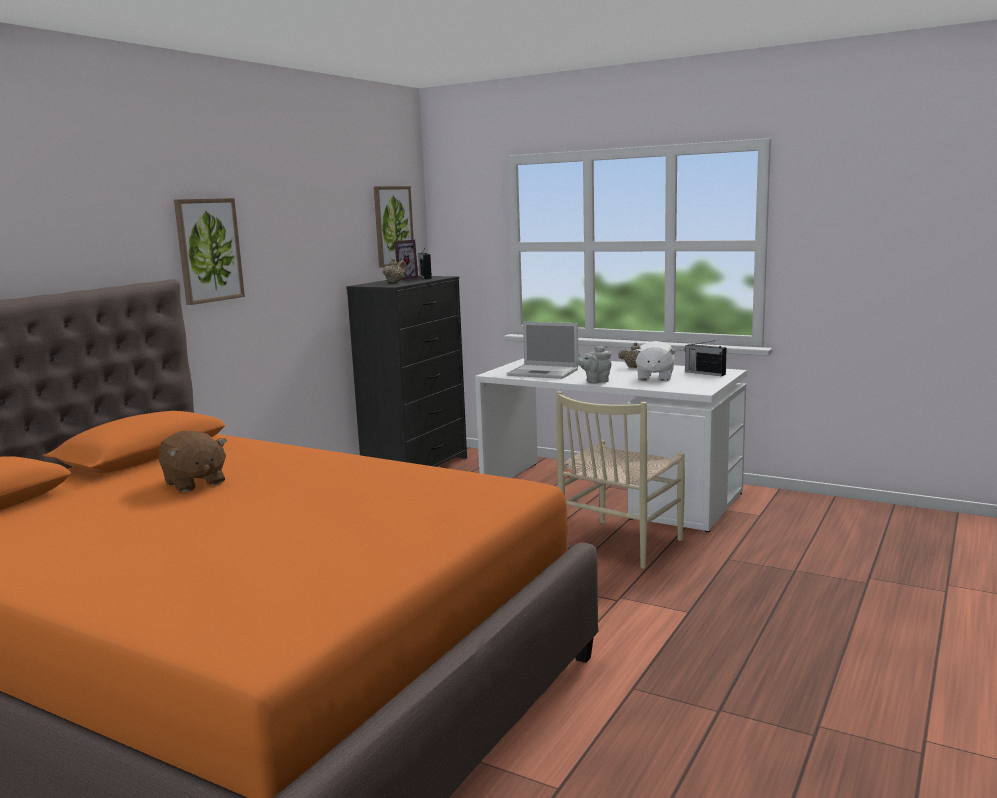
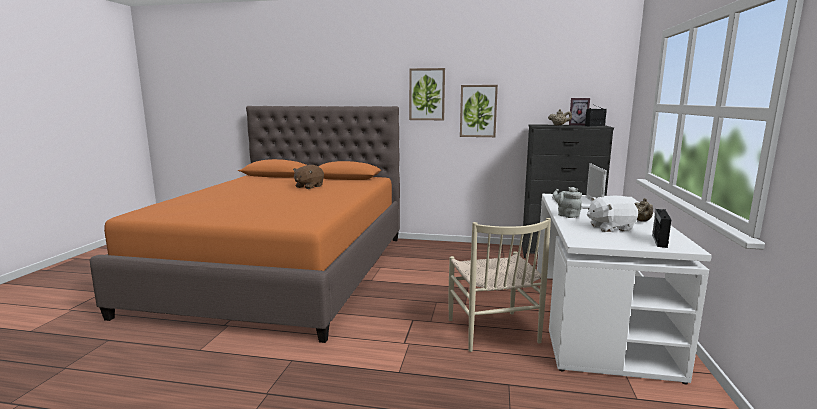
camera: 70 degrees right, 0 degrees up
(393, 226) = (588, 88): picture -> picture (478, 111)
(618, 546) = (494, 333): beige chair -> beige chair turned 120 degrees counterclockwise

